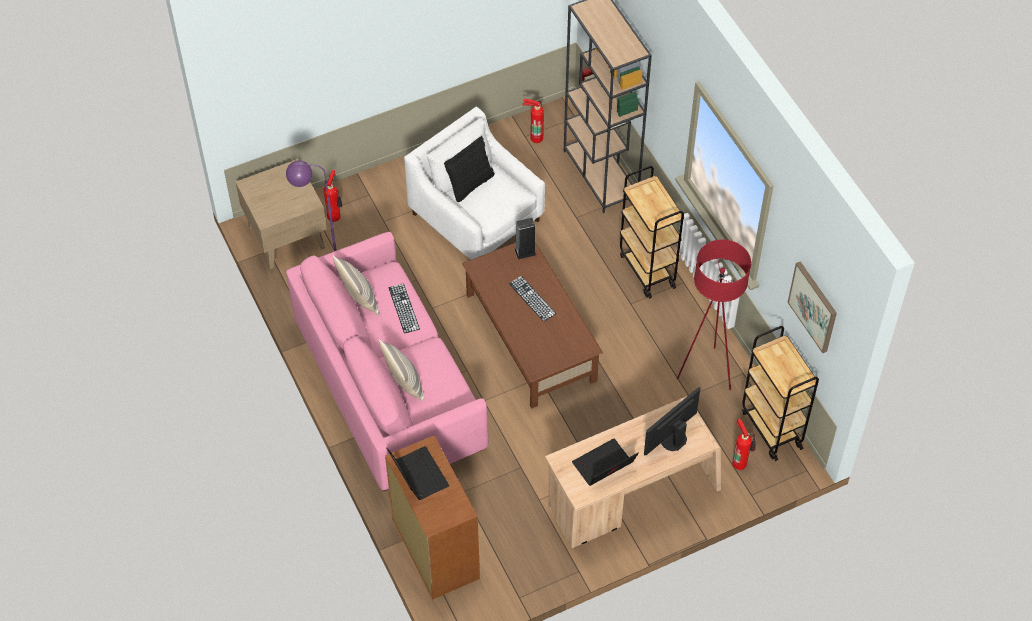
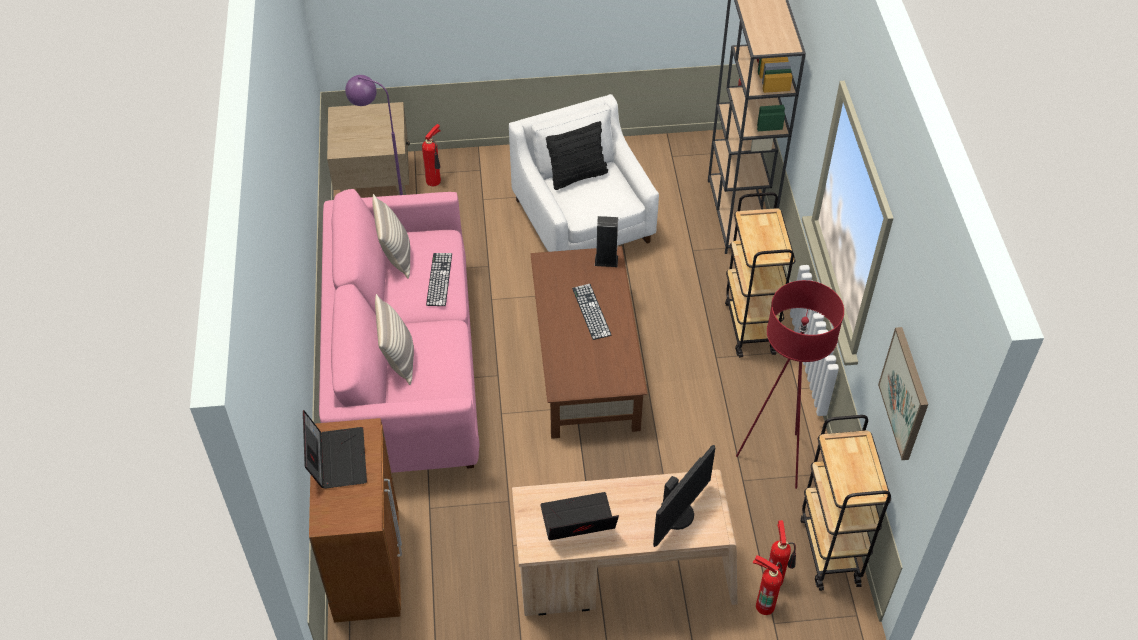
camera: 20 degrees right, 5 degrees down
(536, 137) = (683, 159): fire extinguisher -> fire extinguisher (764, 604)
(672, 438) = (678, 515): monitor -> monitor turned 150 degrees clockwise

